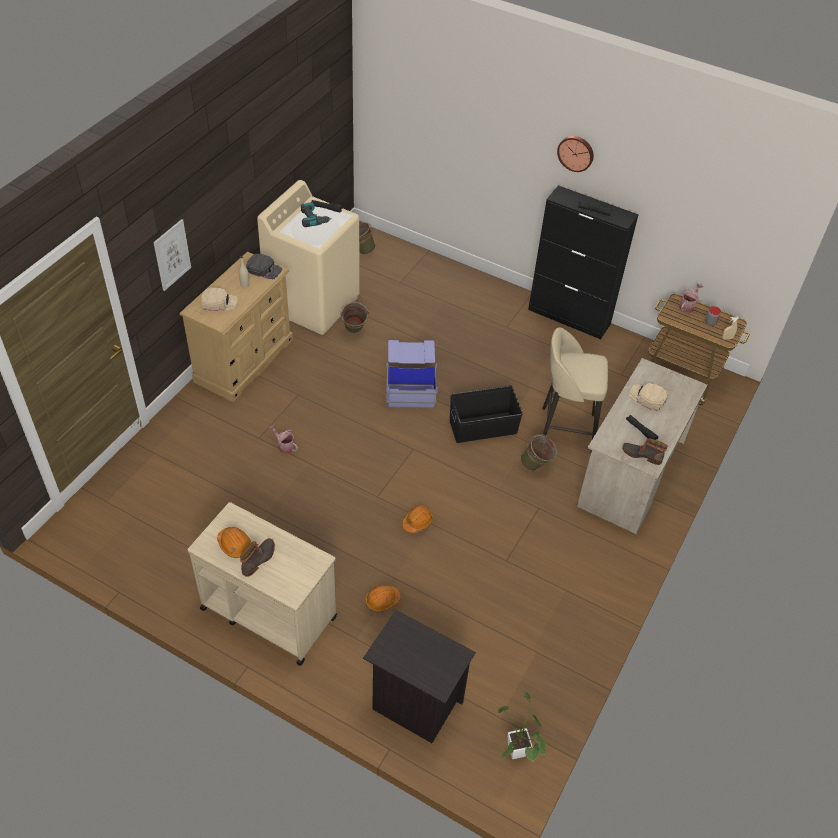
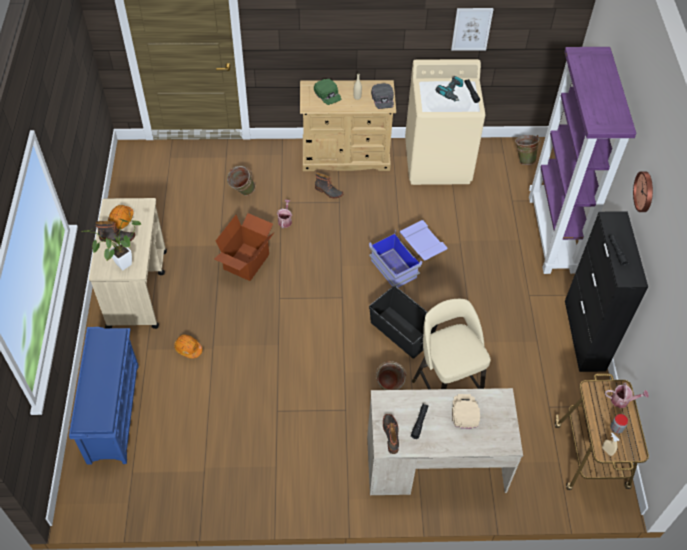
camera: 60 degrees right, 5 degrees up
(172, 255) = (306, 34): picture -> picture (471, 29)
(219, 302) = (328, 94): beige cap -> green cap
(278, 396) = (328, 192): none -> boot
(312, 501) = (247, 262): none -> cardboard box
(354, 332) = (430, 201): green bucket -> green bucket (242, 193)
(414, 705) = (113, 411): black nightstand -> blue shoe rack
(417, 522) = (273, 335): orange hard hat -> none
(456, 278) = (553, 234): none -> purple bookcase
(517, 756) = (106, 499): potted plant -> potted plant (120, 266)

